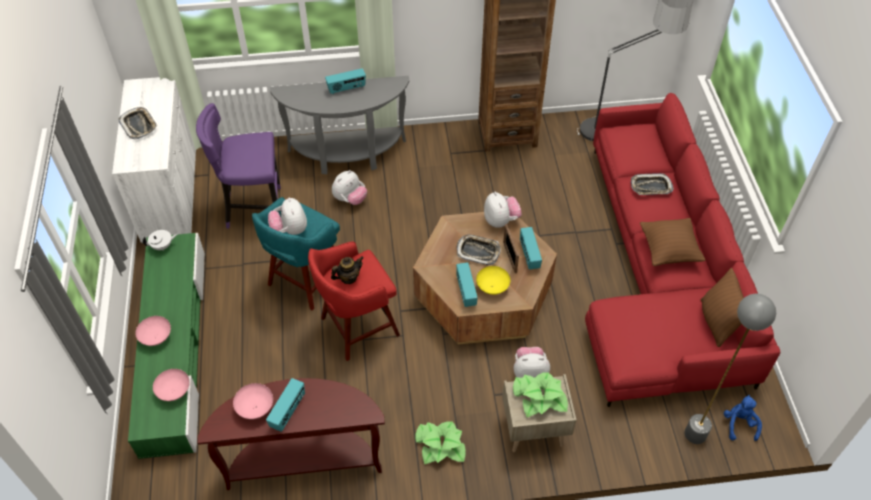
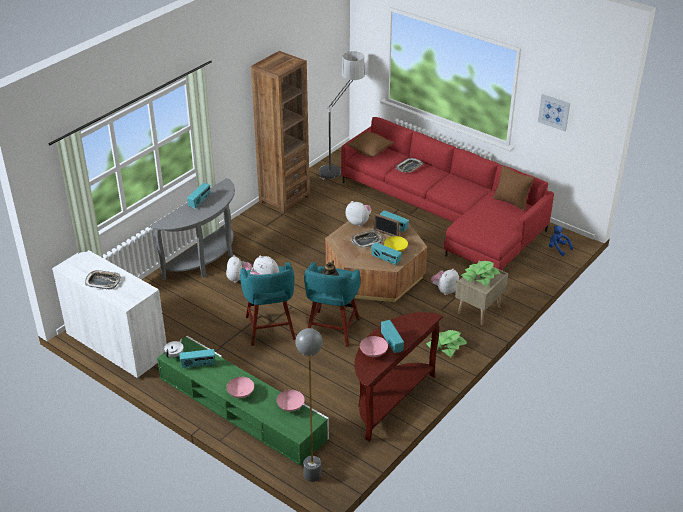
camera: 45 degrees left, 15 degrees down
(165, 273) = (198, 365): none -> radio
(254, 209) = (186, 319): purple stool -> none
(357, 327) = (332, 330): red stool -> turquoise stool
(668, 251) = (453, 187): brown pillow -> brown pillow (370, 152)
(695, 434) = (546, 264): grey floor lamp -> grey floor lamp (312, 475)
(836, 246) = (554, 112): none -> picture

